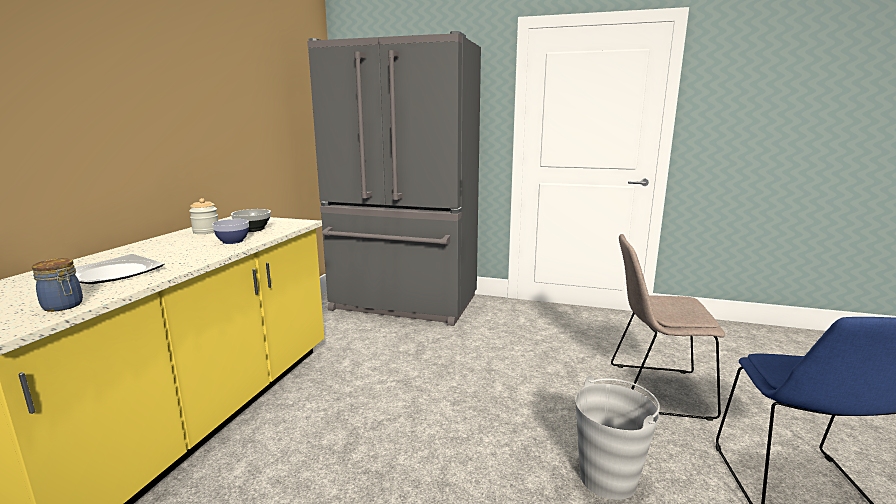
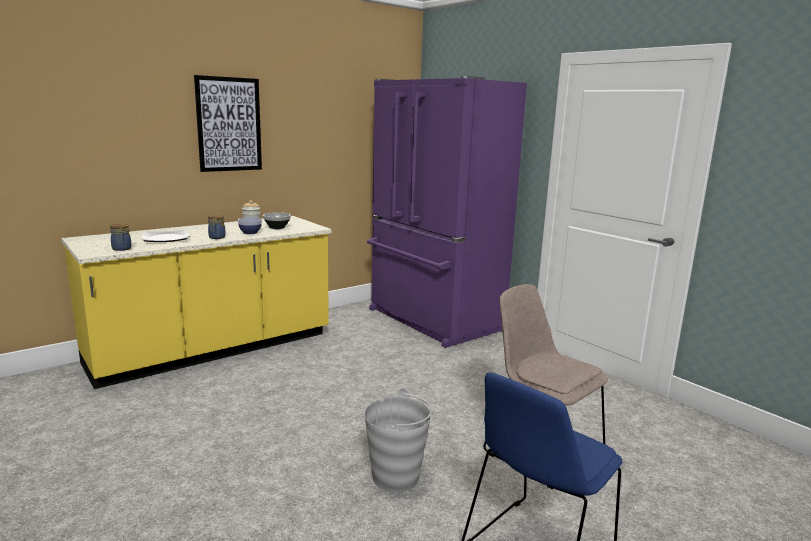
camera: 35 degrees right, 0 degrees up
(144, 89) = (229, 124): none -> picture
(199, 256) = (216, 237): none -> jar
(403, 304) = (432, 320): grey fridge -> purple fridge

